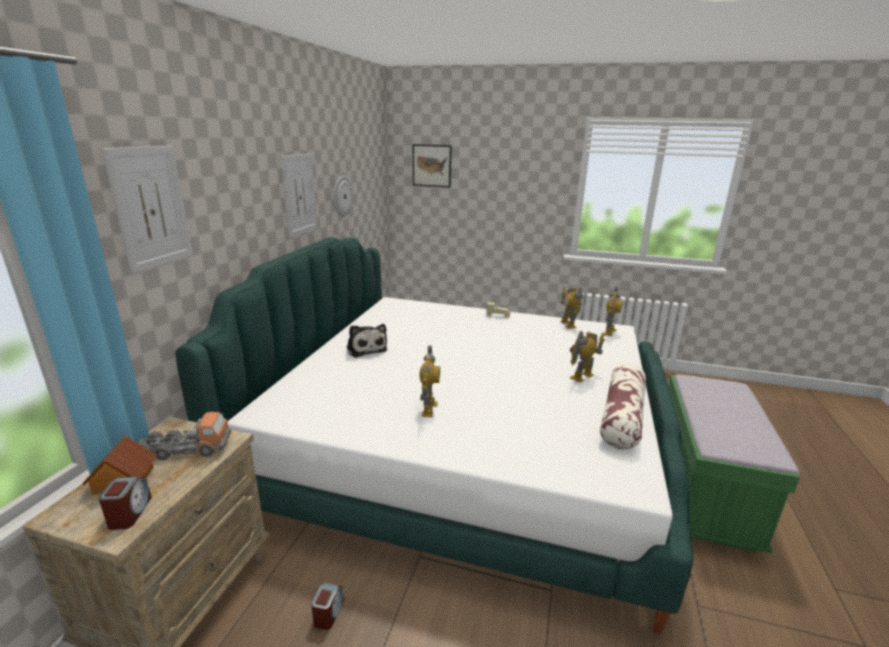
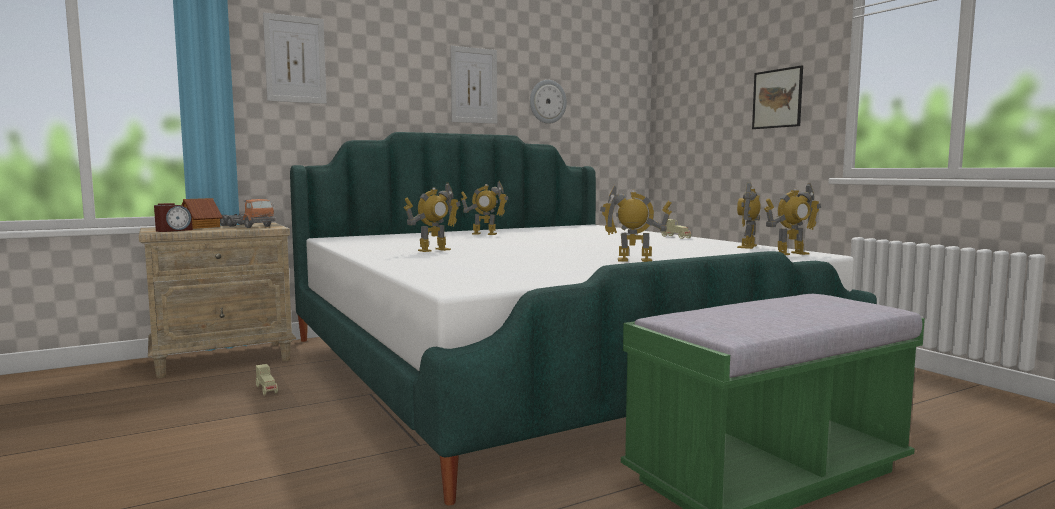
camera: 45 degrees right, 15 degrees down
(328, 613) = (267, 390): alarm clock -> beige toy car
(366, 348) = (484, 234): plush toy -> toy robot
(432, 165) = (688, 78): picture -> picture (777, 98)
(622, 416) = (589, 273): pillow -> none

